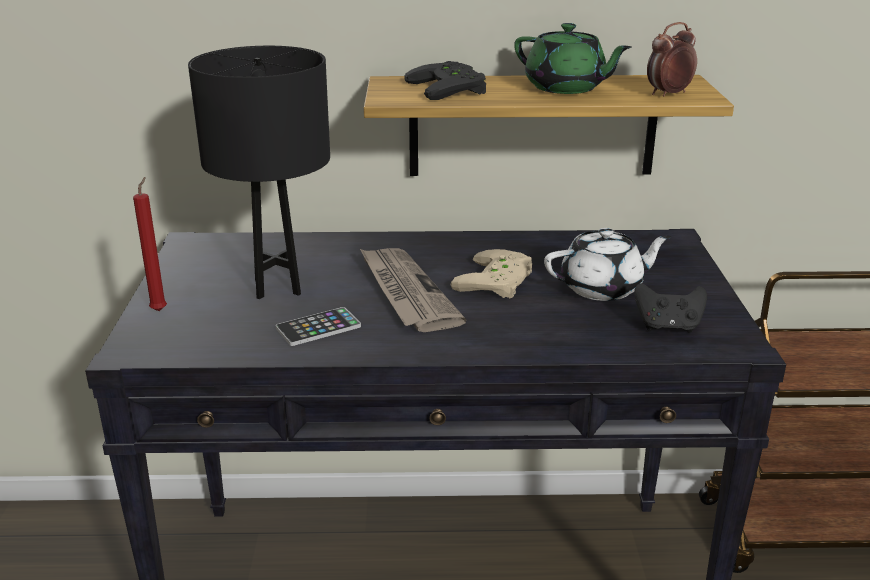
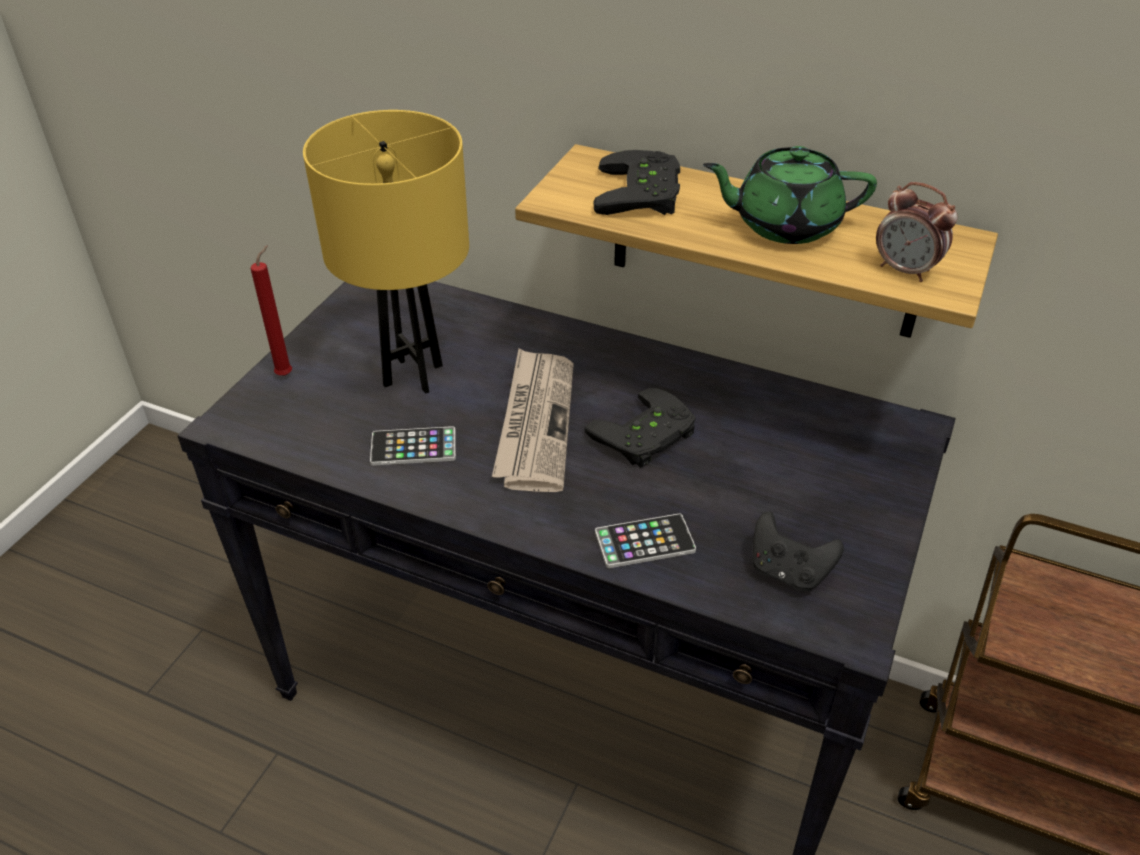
camera: 25 degrees right, 15 degrees up
(277, 287) = (413, 375): black table lamp -> yellow table lamp
(499, 281) = (647, 437): beige game controller -> black game controller
(553, 336) = (644, 542): none -> phone
(566, 88) = (784, 224): green teapot -> green teapot turned 120 degrees clockwise
(603, 288) = (758, 485): white teapot -> none
(668, 94) = (905, 270): alarm clock -> alarm clock turned 135 degrees counterclockwise

